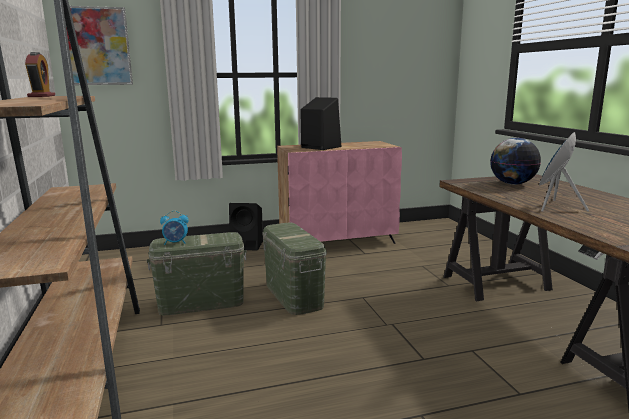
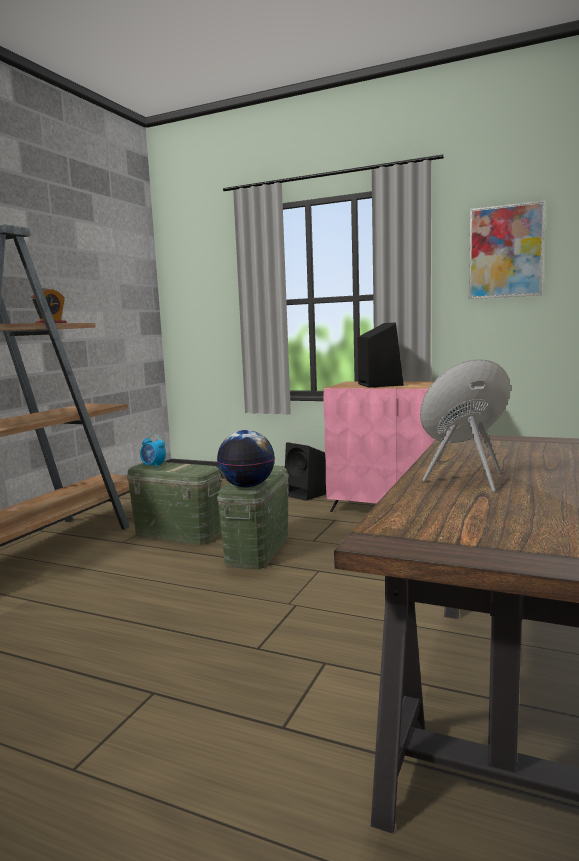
camera: 40 degrees right, 5 degrees down
(98, 46) = (191, 280): picture -> picture (505, 252)
(512, 184) = (525, 447): globe -> globe (247, 486)

